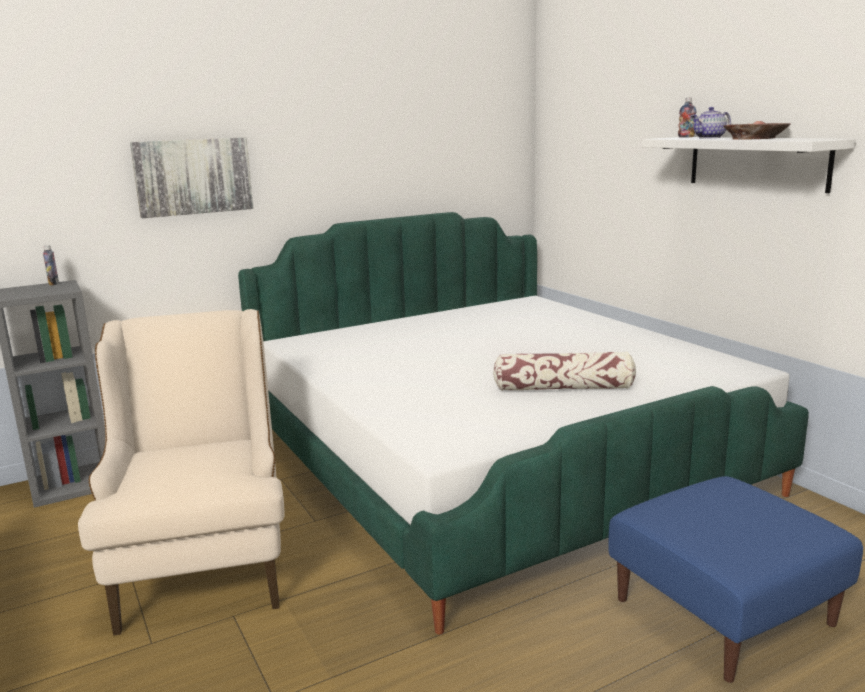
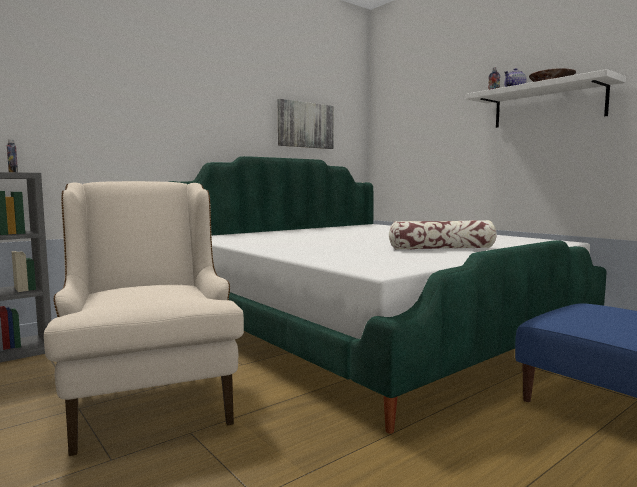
camera: 10 degrees left, 10 degrees down
(193, 176) = (136, 106): picture -> picture (305, 125)

